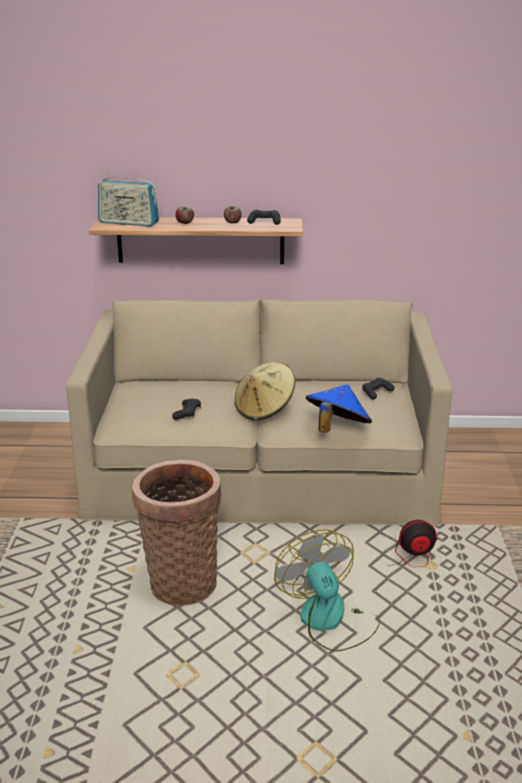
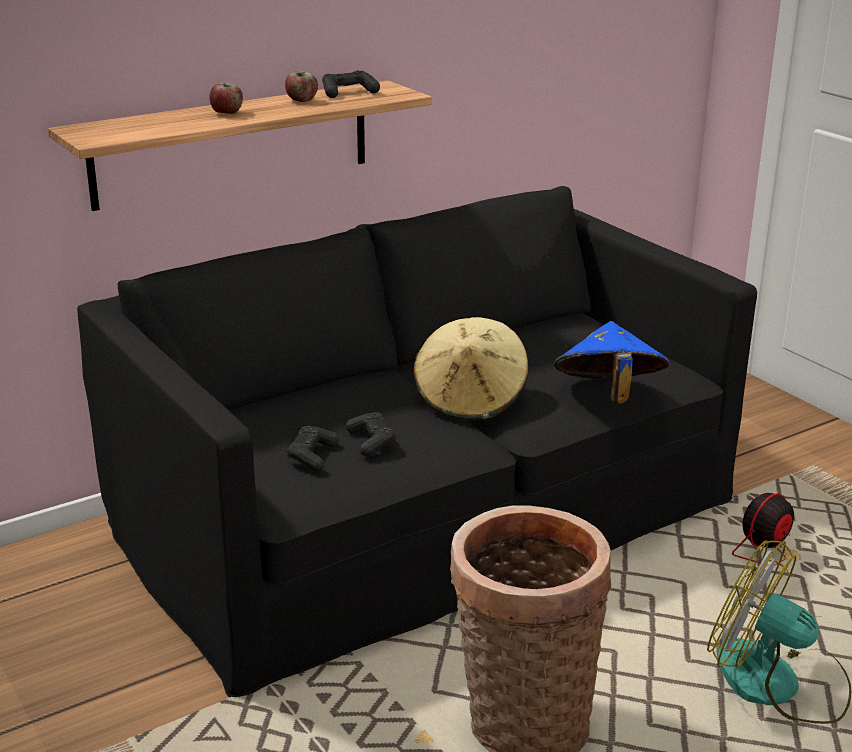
camera: 35 degrees left, 0 degrees up
(128, 223) = (129, 127): radio -> none
(261, 472) = (424, 513): beige sofa -> black sofa
(376, 393) = (580, 332): black game controller -> black game controller (312, 456)

